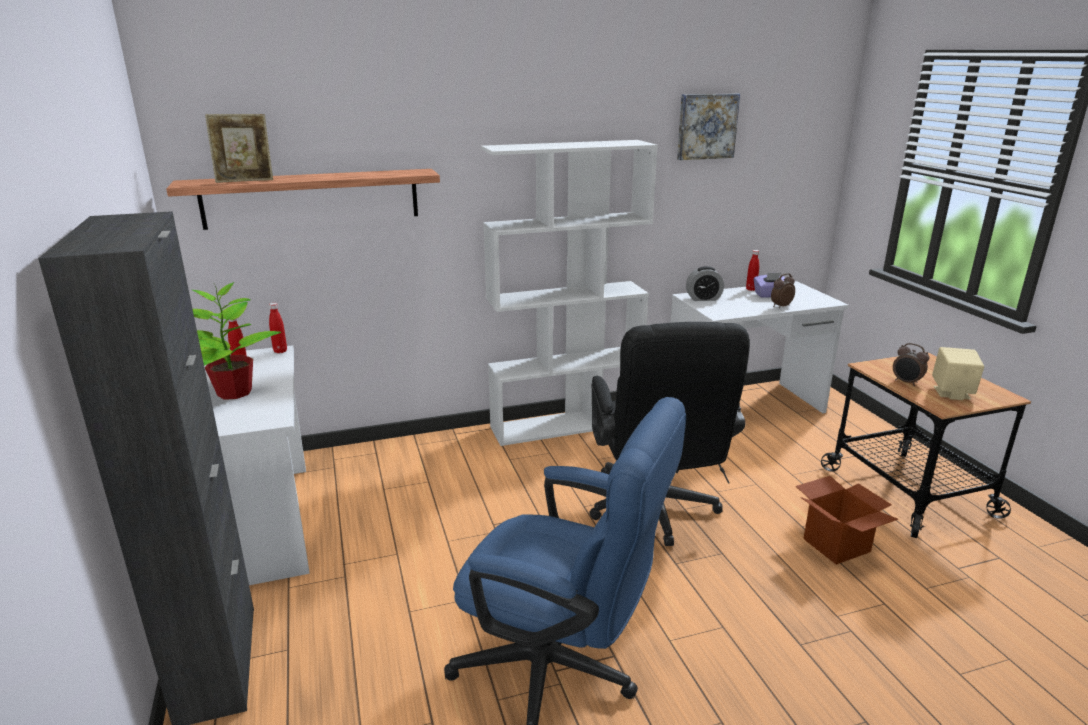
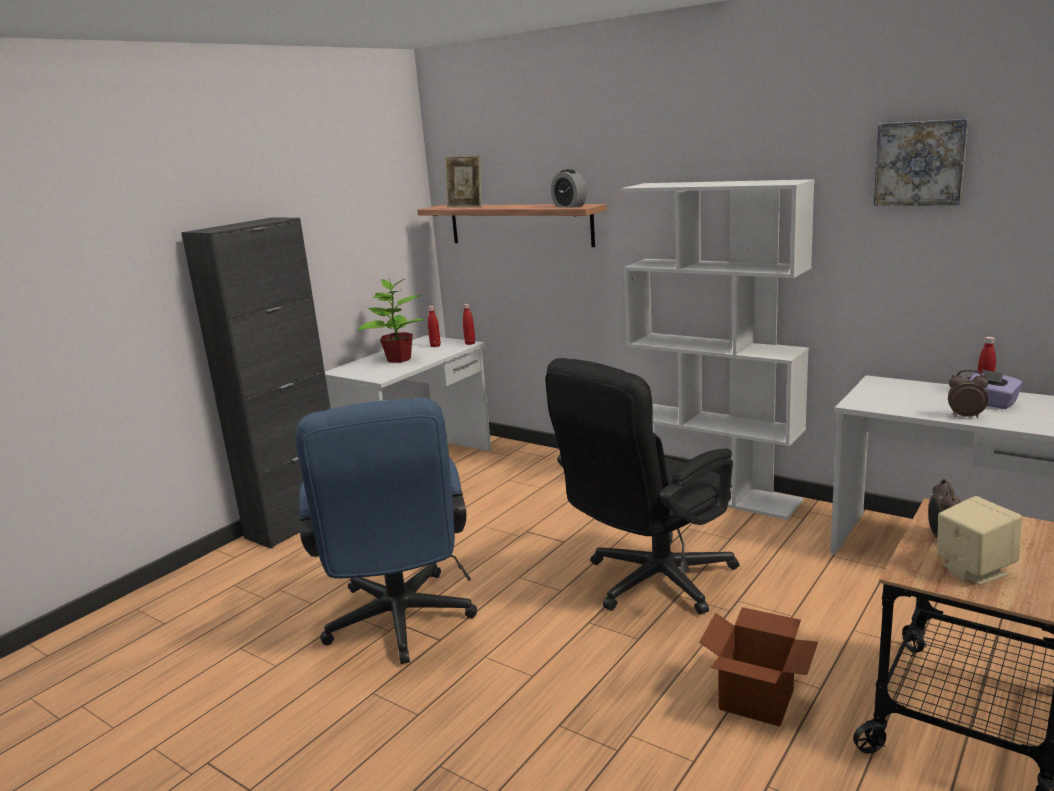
camera: 55 degrees right, 5 degrees down
(703, 298) = (888, 387): alarm clock -> alarm clock (569, 206)

